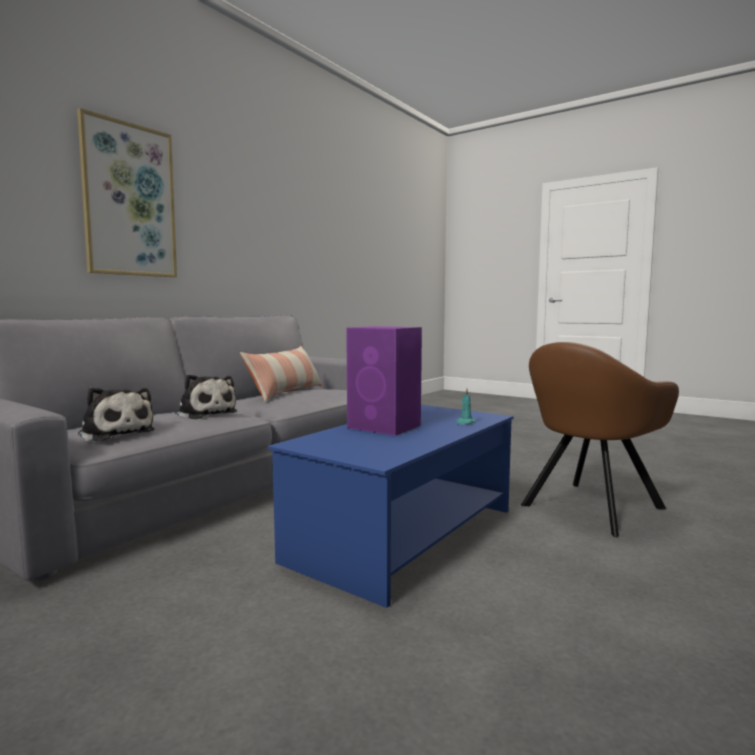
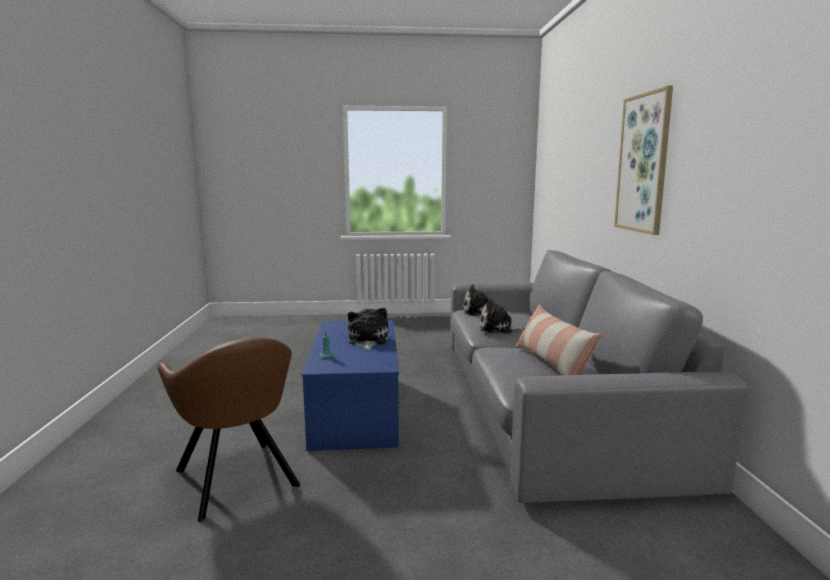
camera: 140 degrees right, 5 degrees up
(385, 427) = (367, 340): purple speaker -> plush toy
(589, 508) = (238, 480): brown armchair -> brown armchair turned 135 degrees clockwise

